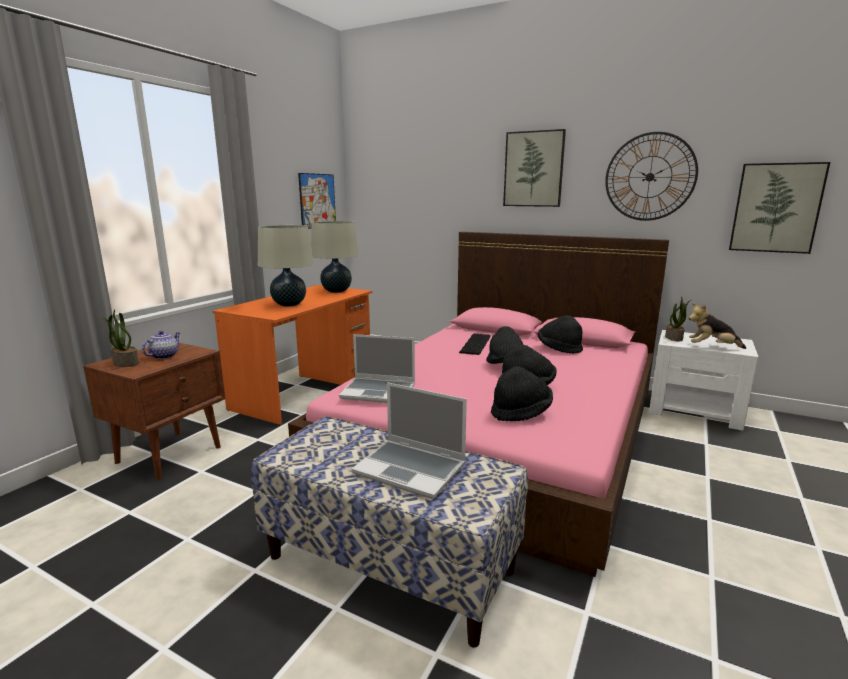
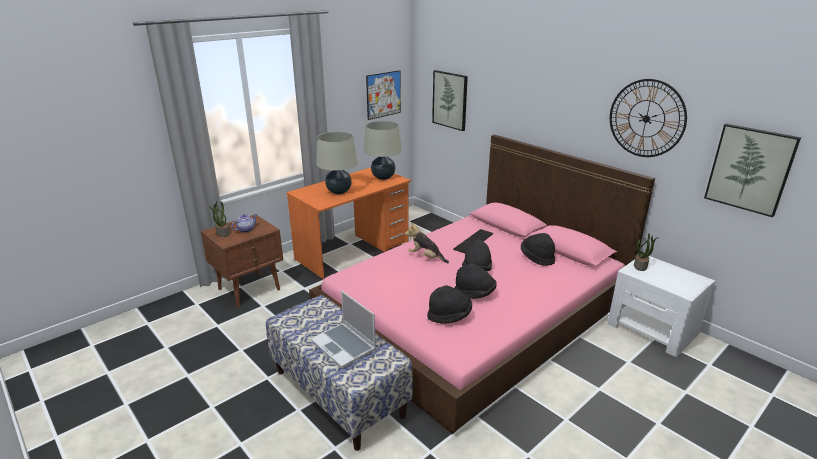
camera: 20 degrees right, 10 degrees up
(379, 392) = (369, 279): laptop -> none
(533, 169) = (554, 92): picture -> picture (450, 100)
(712, 347) = (662, 283): plush toy -> plush toy (426, 257)

